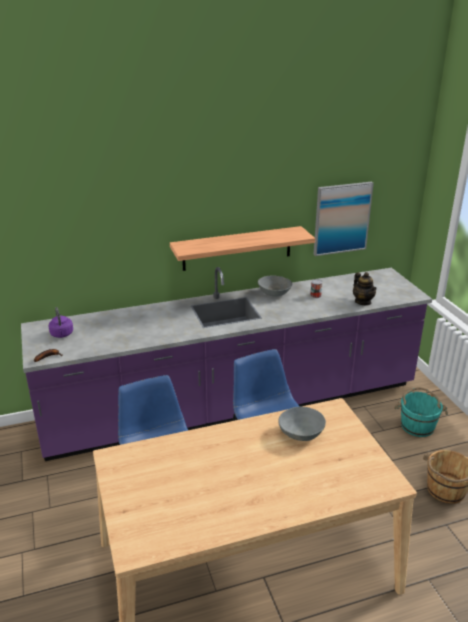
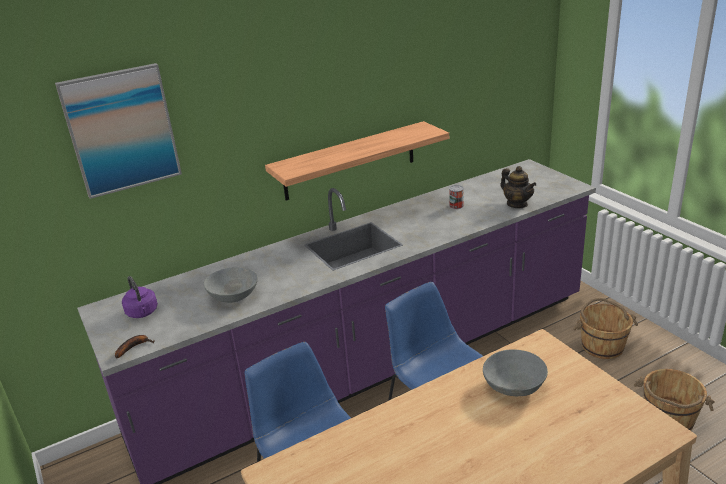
camera: 10 degrees left, 0 degrees up
(274, 293) = (404, 212): grey bowl -> grey bowl (233, 296)
(341, 218) = (469, 105): picture -> picture (121, 130)
(417, 426) = (602, 346): turquoise bucket -> brown bucket

